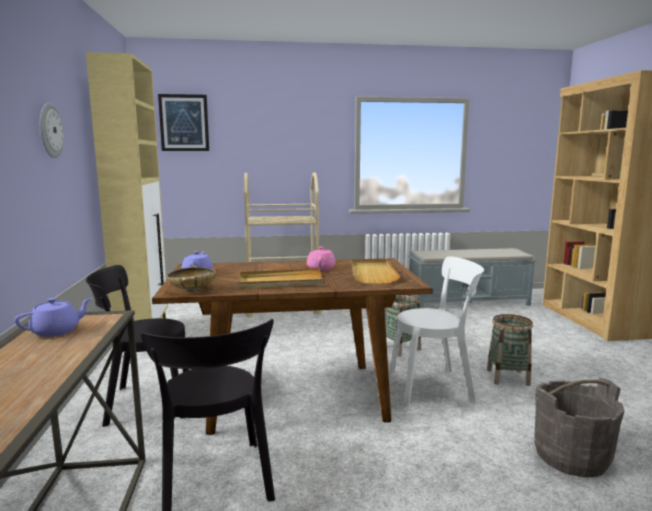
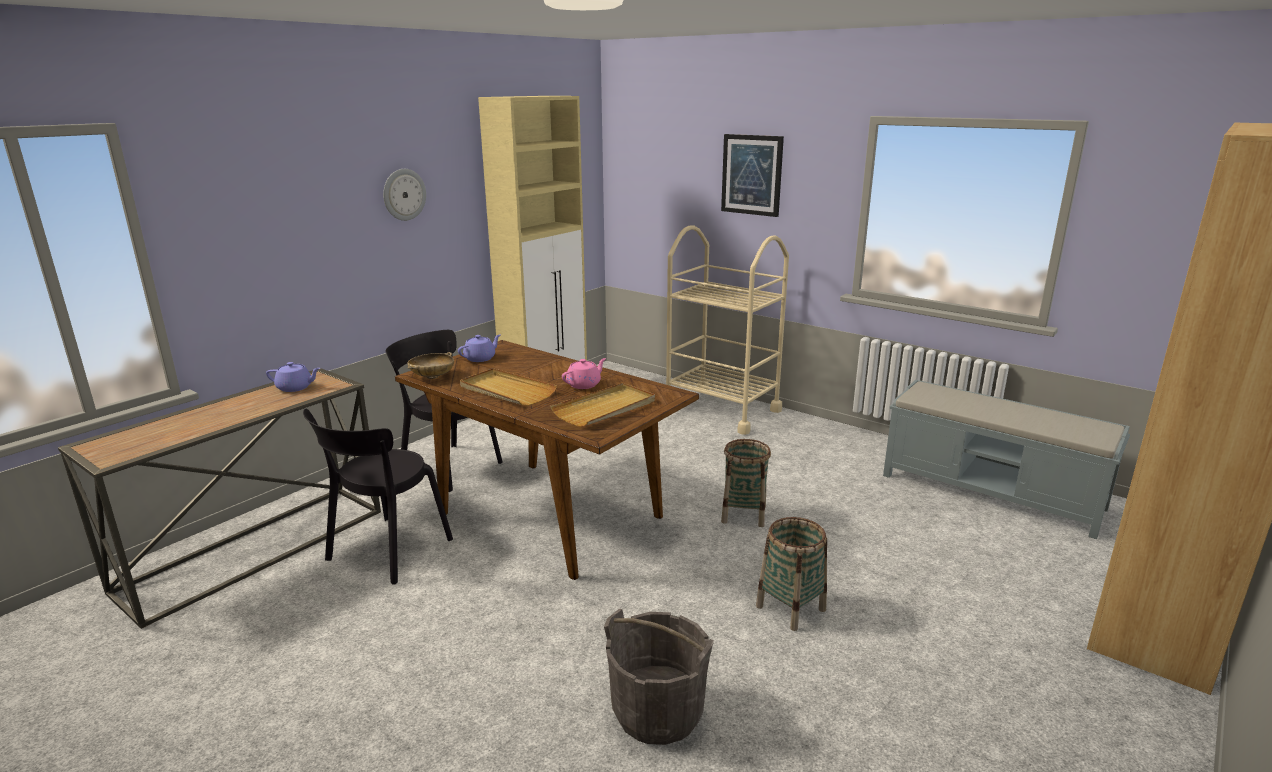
camera: 45 degrees right, 10 degrees up
(184, 123) = (650, 149): picture -> picture (752, 175)
(434, 386) = (686, 572): white chair -> none

